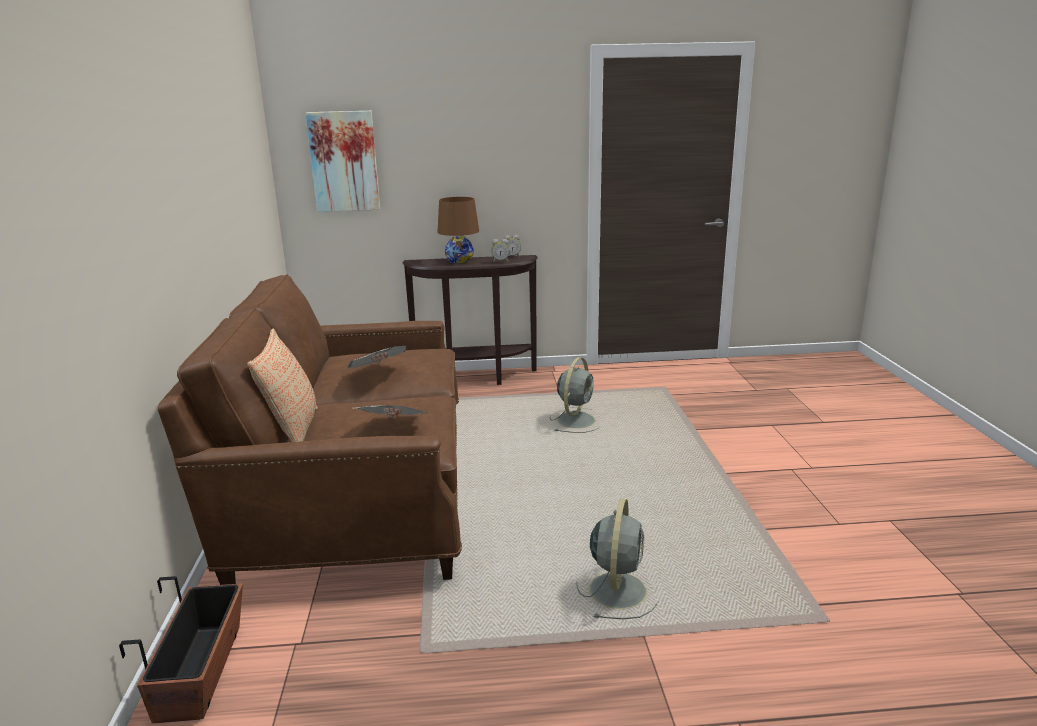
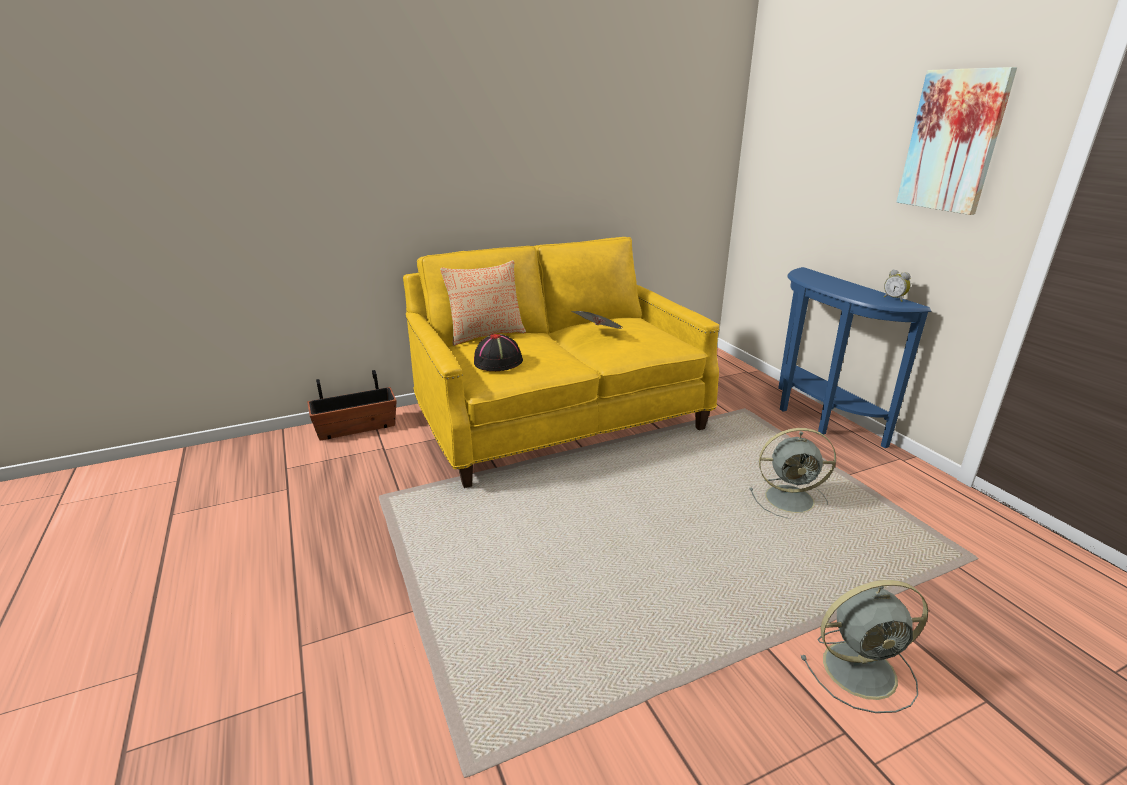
camera: 70 degrees right, 5 degrees up
(344, 161) = (786, 153): picture -> picture (953, 141)
(354, 494) = (557, 418): brown sofa -> yellow sofa
(394, 429) = (498, 361): newspaper -> black hat
(459, 260) = (836, 283): brown table lamp -> none
(476, 378) = (816, 418): brown console table -> blue console table
(500, 261) = (865, 297): alarm clock -> none
(618, 589) = (479, 583): grey fan -> grey fan (862, 669)

